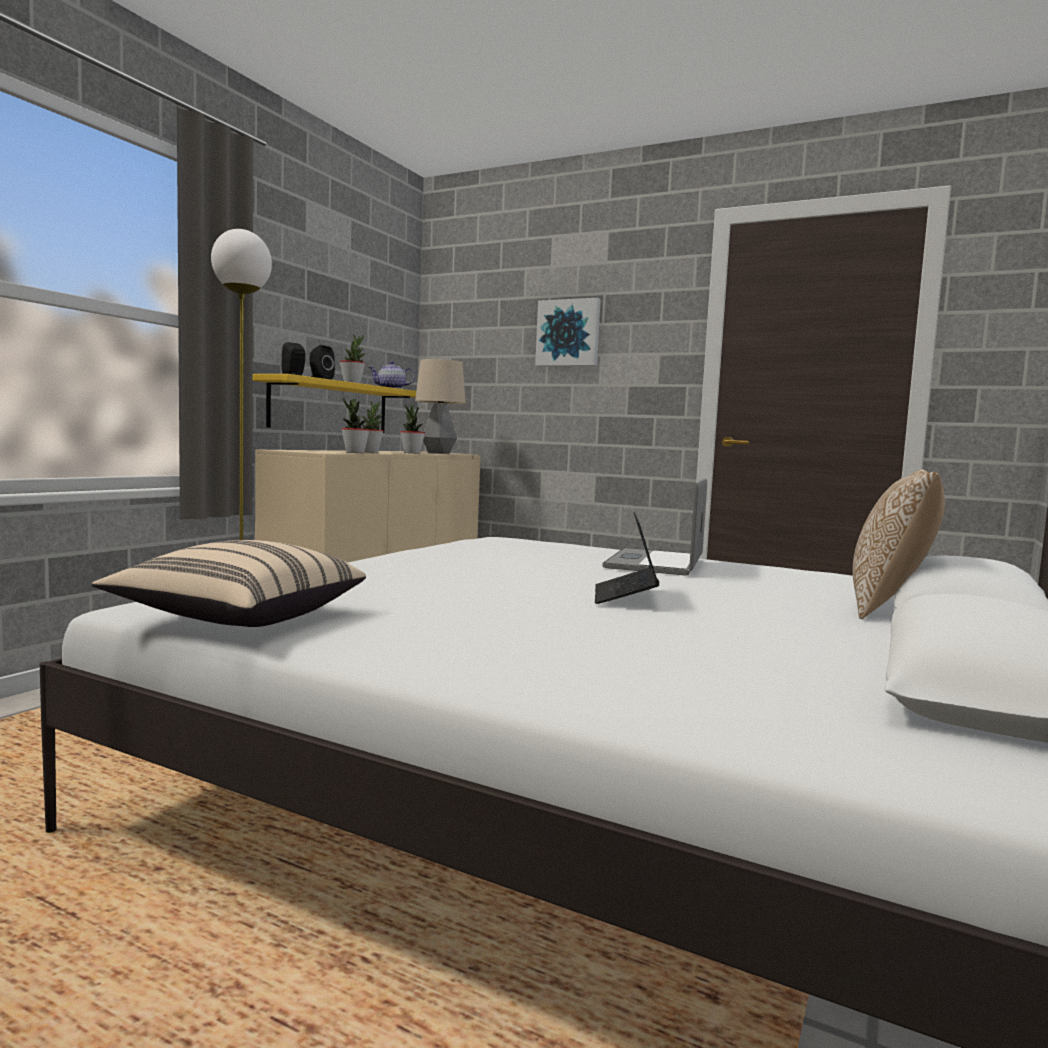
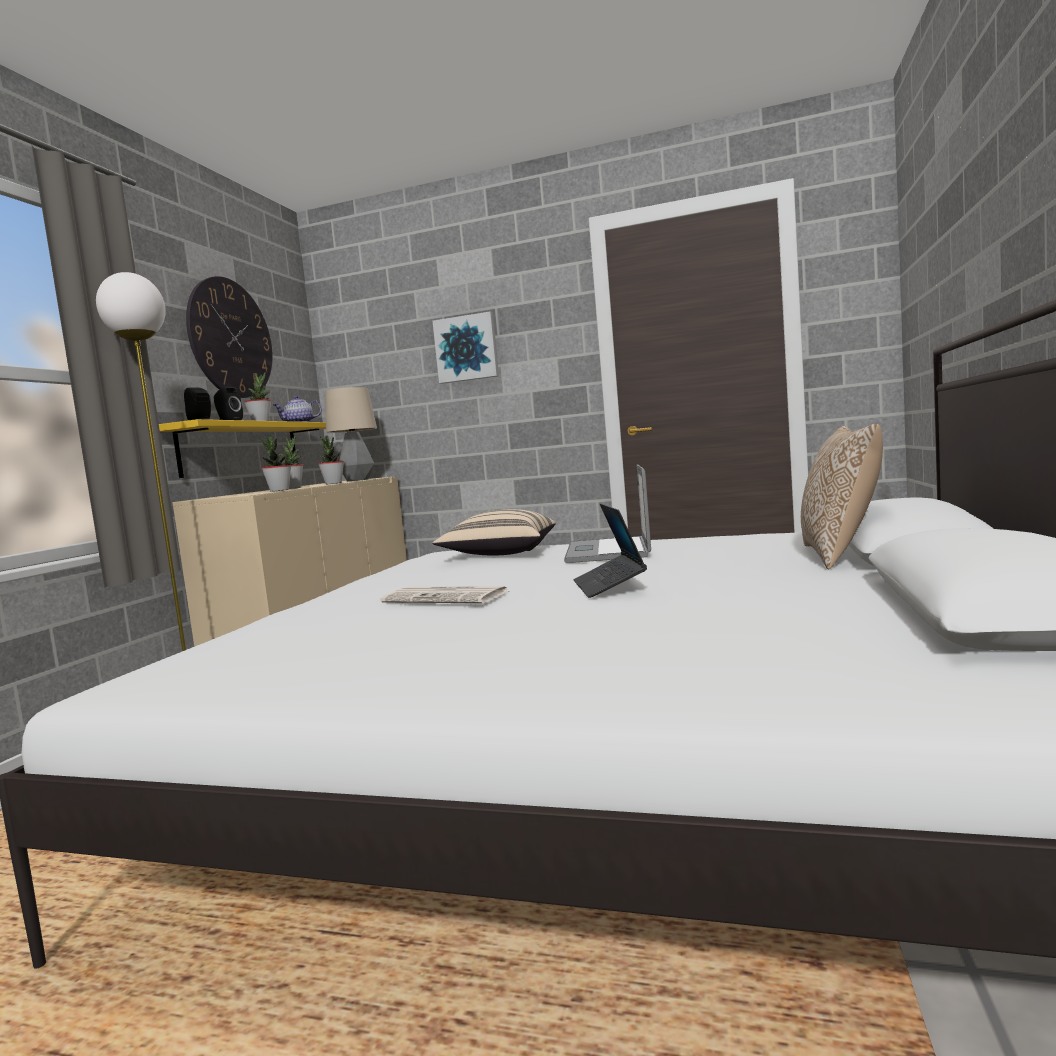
camera: 10 degrees left, 0 degrees up
(238, 618) = (233, 680): beige pillow -> beige pillow (499, 554)
(337, 298) = (231, 338): none -> wall clock
(468, 580) = (447, 597): none -> newspaper

